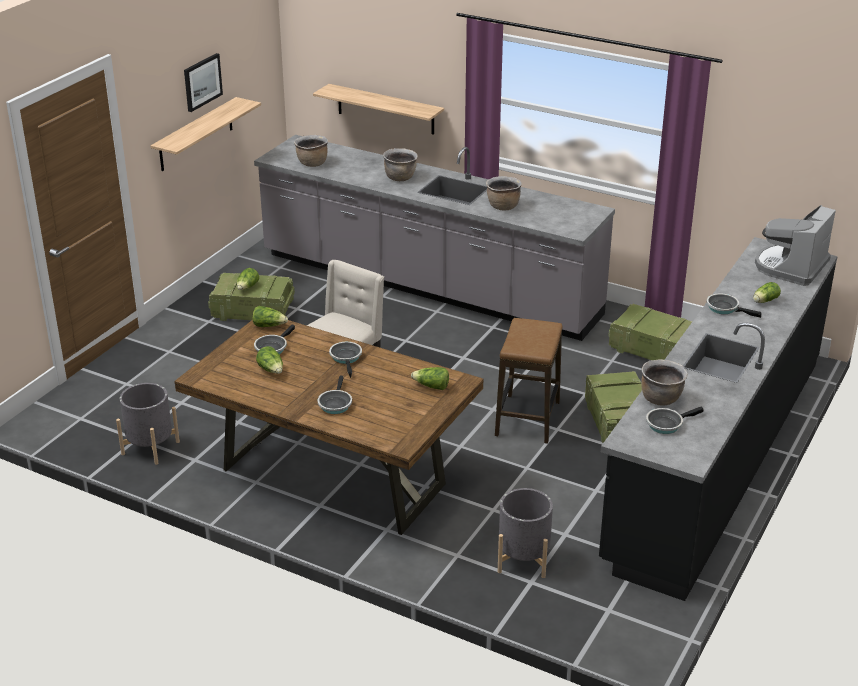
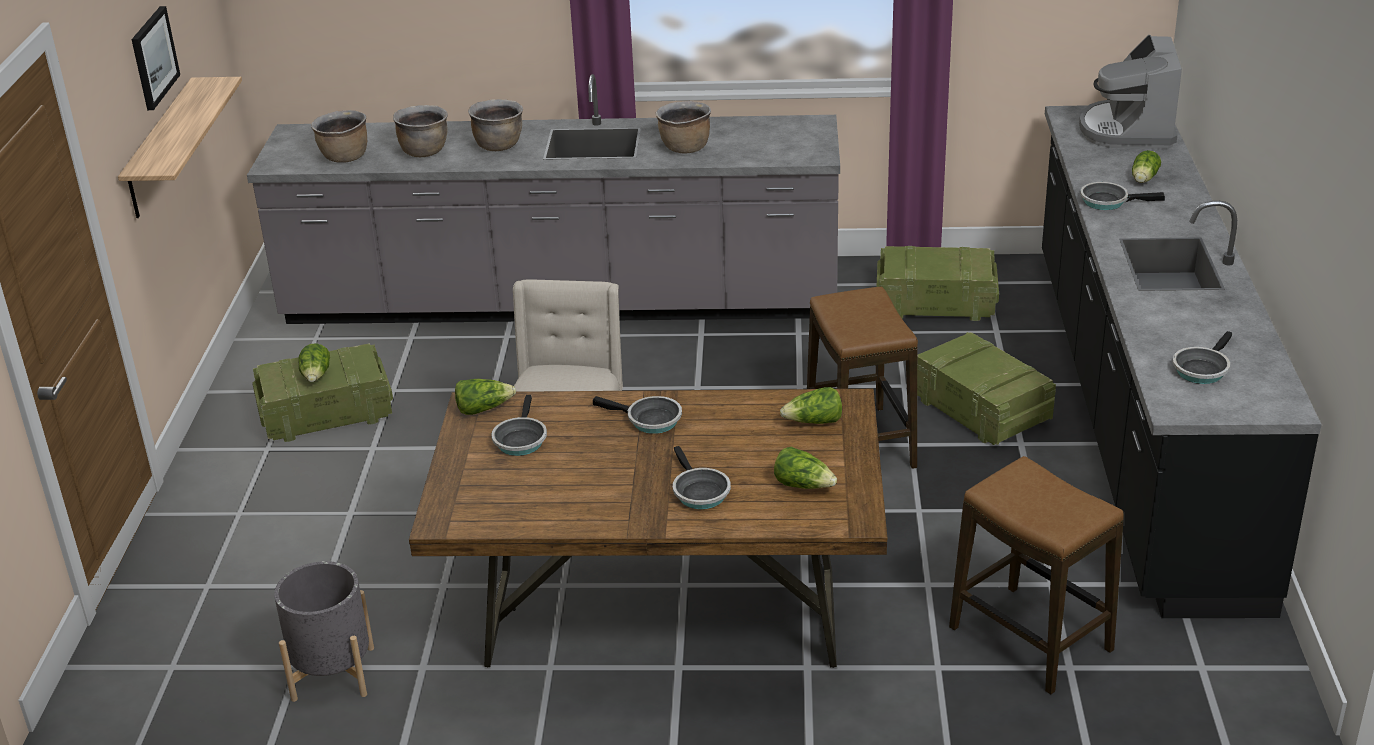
camera: 25 degrees left, 0 degrees up
(271, 370) = (552, 473): lettuce -> lettuce (803, 485)
(346, 358) = (649, 420): frying pan -> frying pan turned 150 degrees clockwise
(385, 109) = (424, 51): shelf -> none
(523, 559) = (1031, 639): grey planter -> stool
(661, 398) = (1158, 338): brown cooking pot -> brown cooking pot (424, 151)

